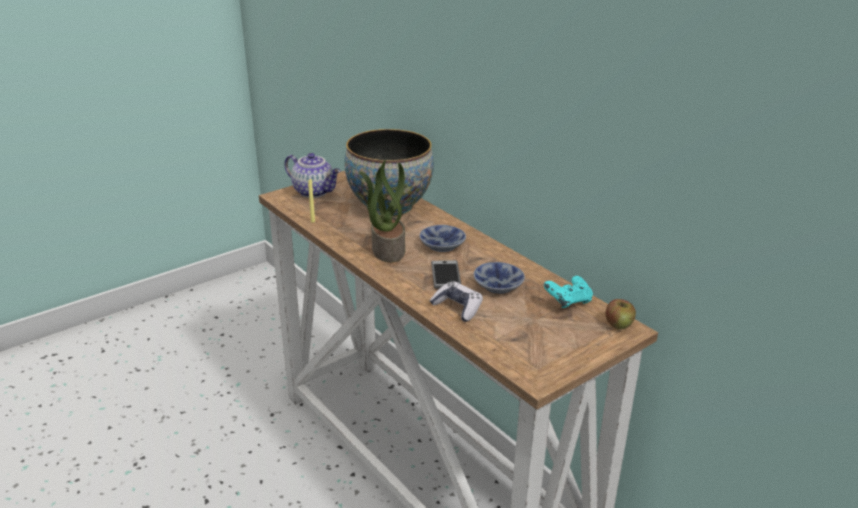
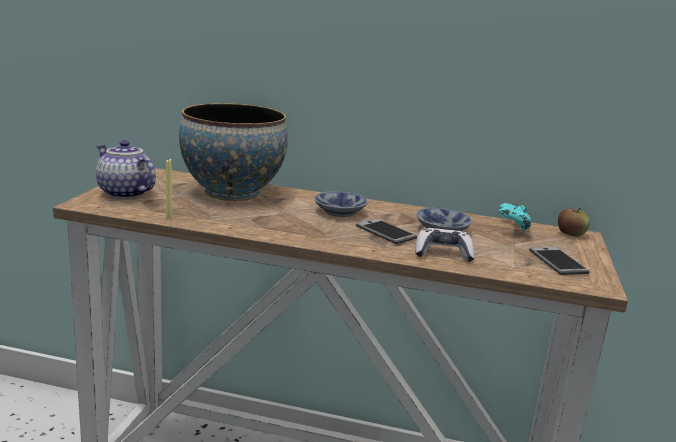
camera: 40 degrees left, 10 degrees down
(314, 191) = (124, 193): teapot -> teapot turned 135 degrees counterclockwise
(387, 249) = (294, 225): potted plant -> none
(544, 346) = (558, 262): none -> phone

